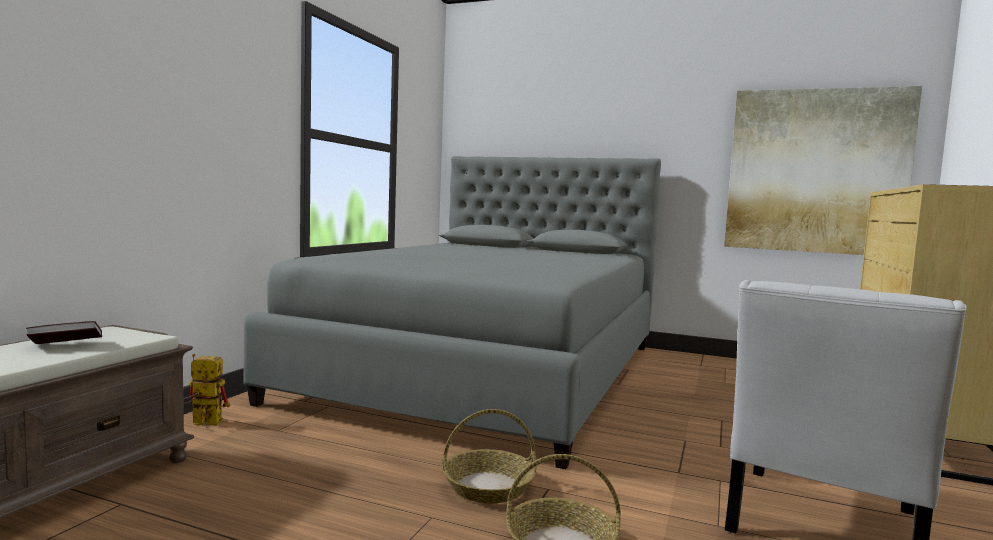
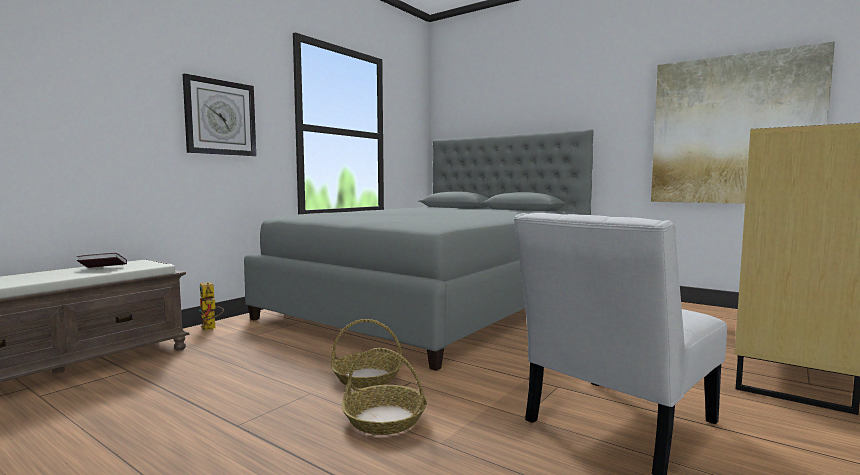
camera: 15 degrees right, 0 degrees up
(200, 423) = (211, 328): toy robot -> toy robot turned 135 degrees counterclockwise
(212, 114) = (220, 117): none -> wall clock

